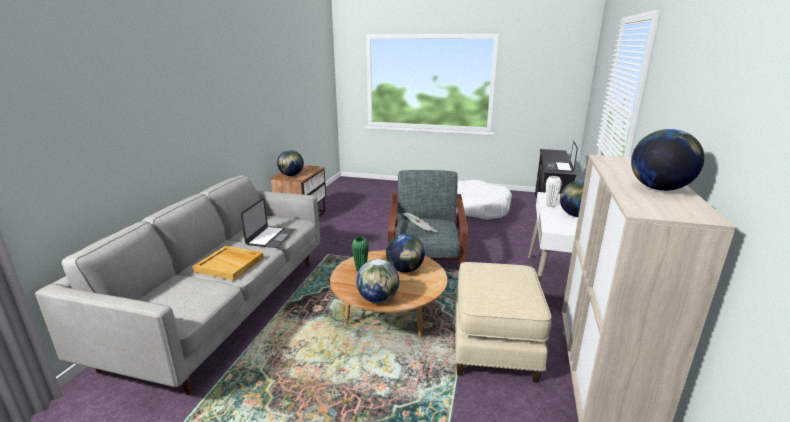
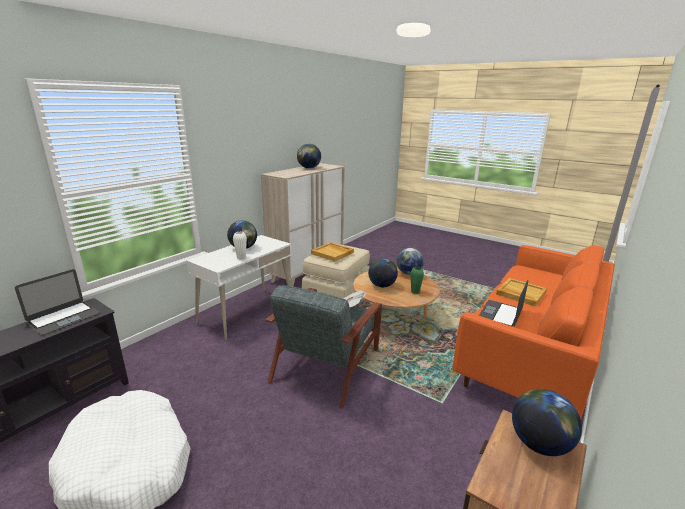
camera: 160 degrees left, 0 degrees up
(225, 309) = (531, 352): grey sofa -> orange sofa
(503, 276) = (333, 253): none -> beige tray

